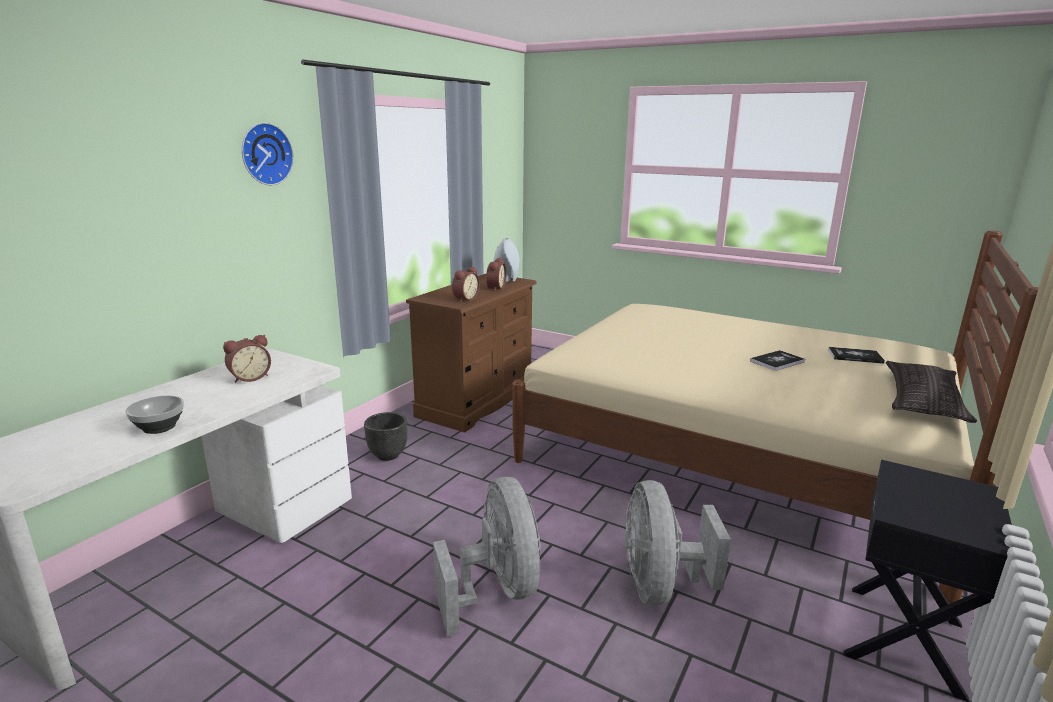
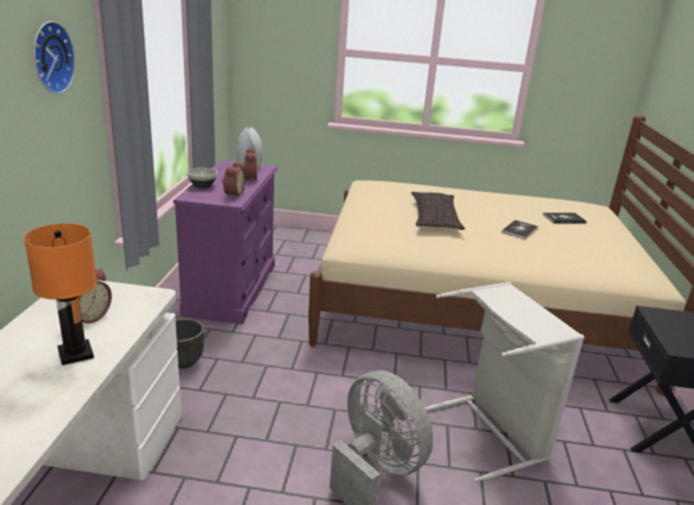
camera: 25 degrees left, 5 degrees up
(158, 428) = (49, 399): bowl -> bowl (202, 186)
(211, 401) = (75, 354): none -> orange table lamp
(477, 401) = (232, 289): brown dresser -> purple dresser
(660, 586) = (492, 432): grey fan -> grey laundry basket
(923, 400) = (629, 252): pillow -> pillow (435, 217)

